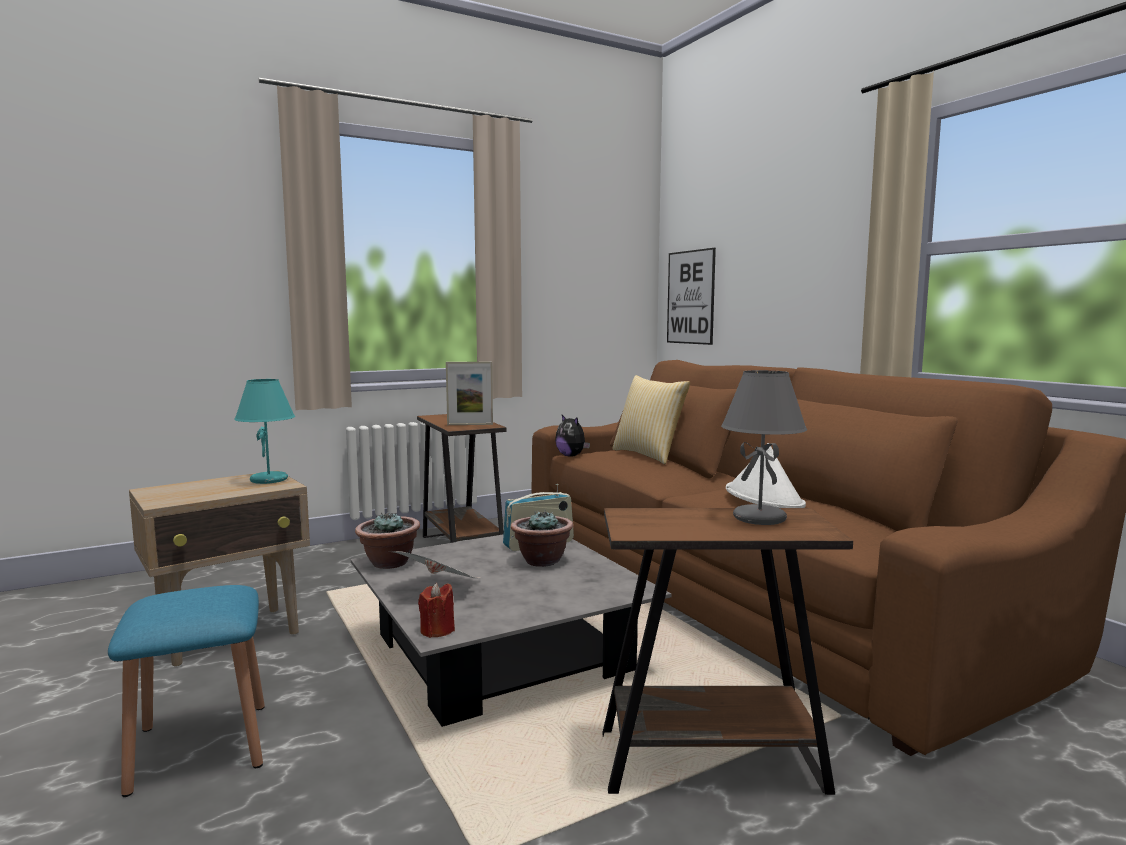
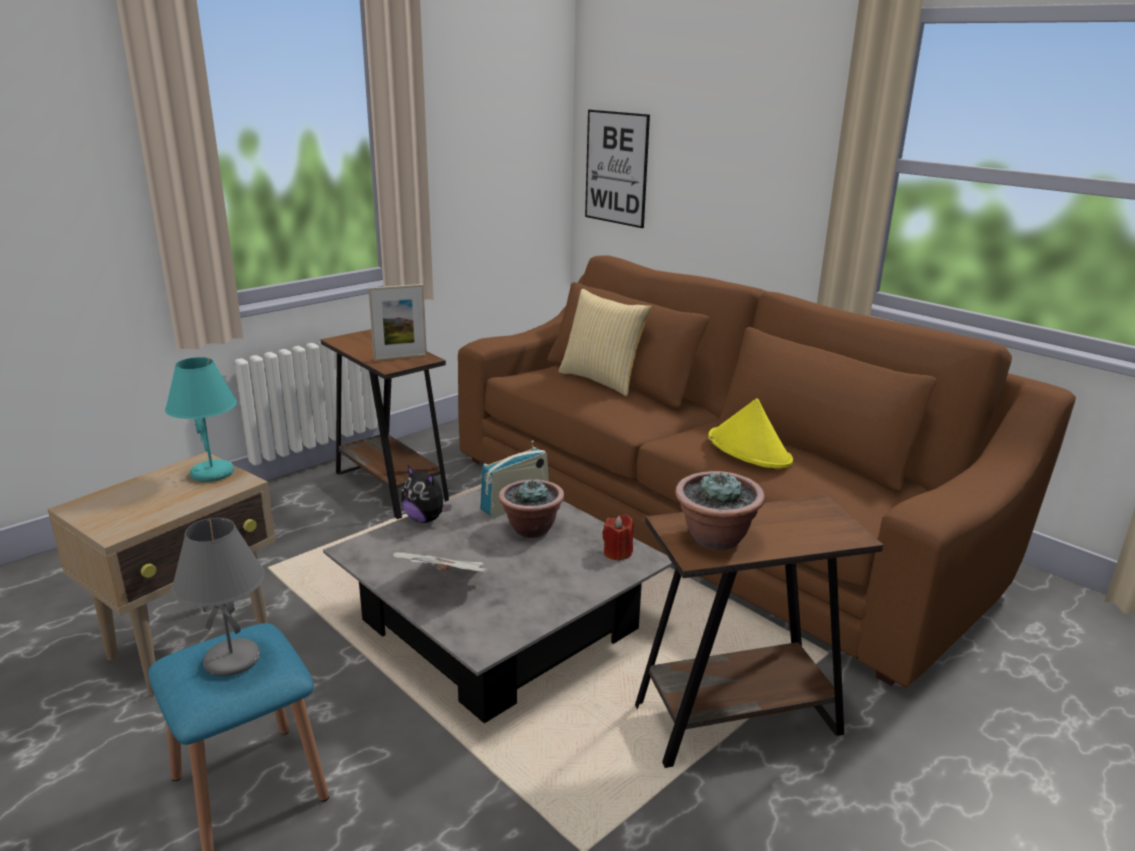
camera: 15 degrees left, 15 degrees up
(389, 563) = (370, 551): potted plant -> potted plant (715, 539)
(437, 630) = (478, 641): red candle -> red candle (617, 553)
(571, 456) = (512, 380): plush toy -> plush toy (425, 519)
(760, 518) = (794, 518): grey table lamp -> grey table lamp (233, 659)
(764, 498) = (749, 449): white hat -> yellow hat

